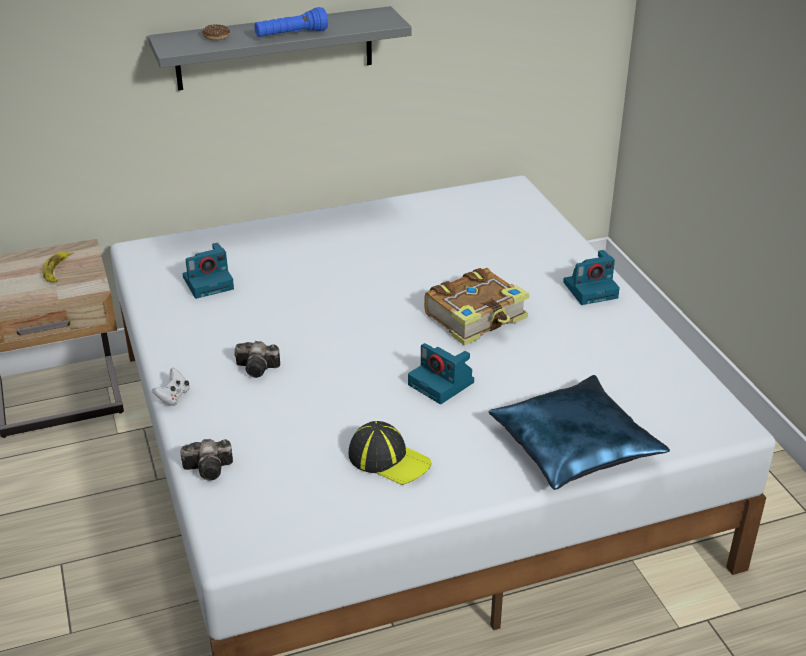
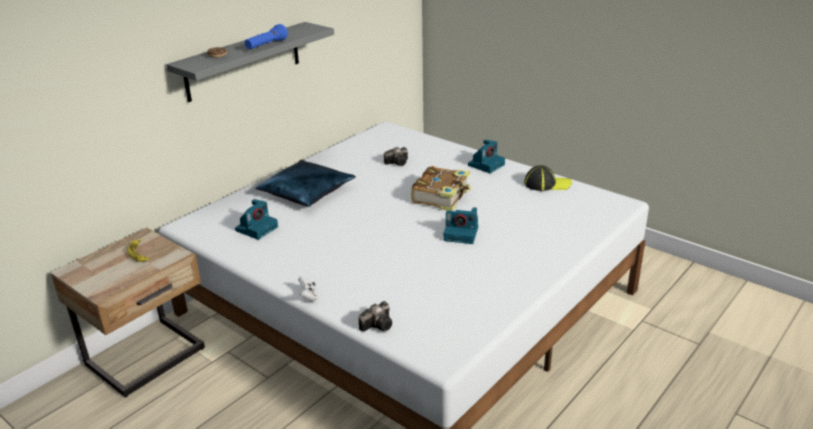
camera: 30 degrees left, 5 degrees down
(259, 368) = (345, 262): camera -> camera (398, 162)
(389, 459) = (477, 280): cap -> cap (547, 184)
(573, 445) = (562, 238): blue pillow -> blue pillow (305, 192)

